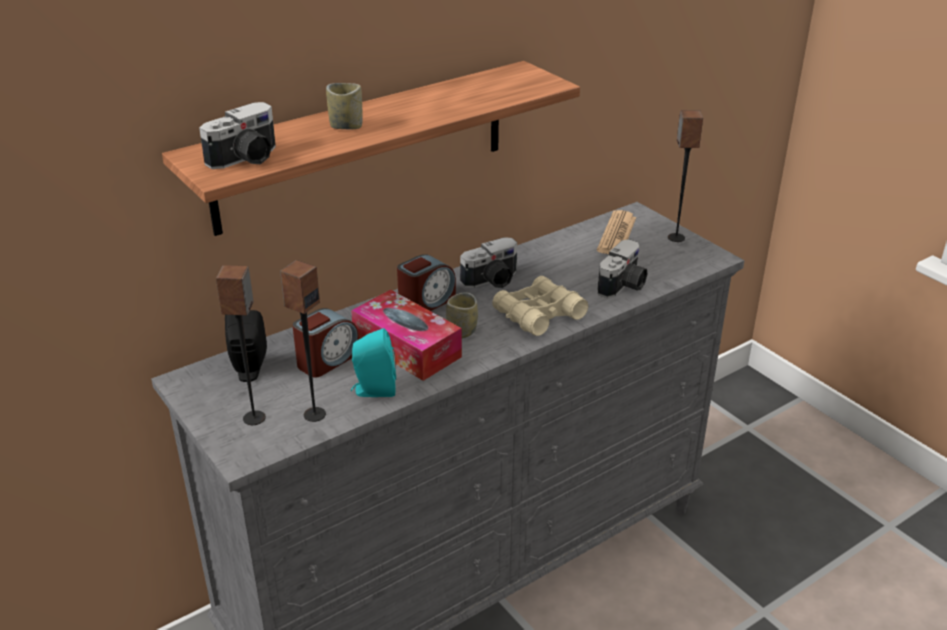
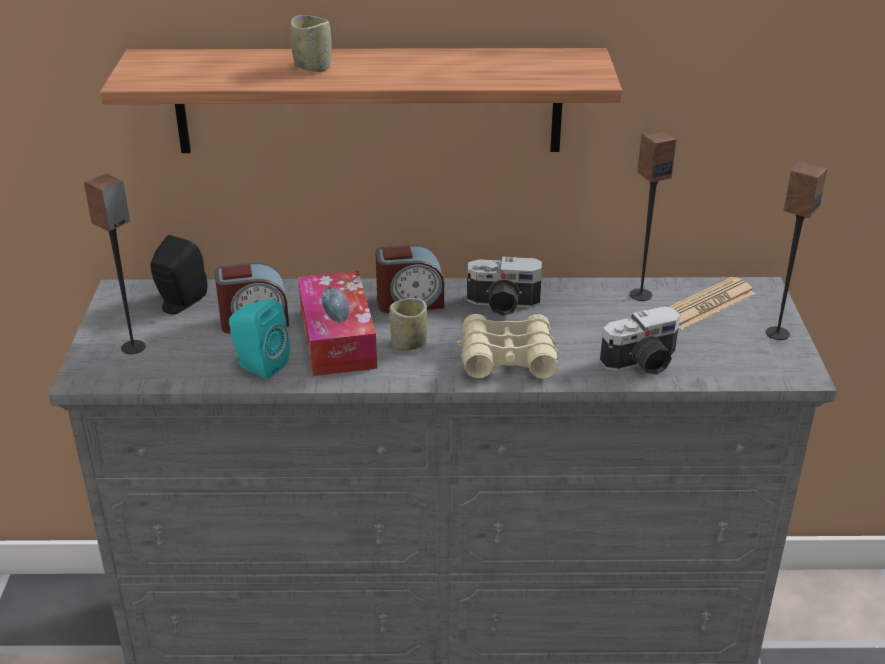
camera: 35 degrees right, 0 degrees up
(247, 159) = (178, 73): camera -> none
(314, 414) = (183, 365): speaker -> speaker (640, 294)

